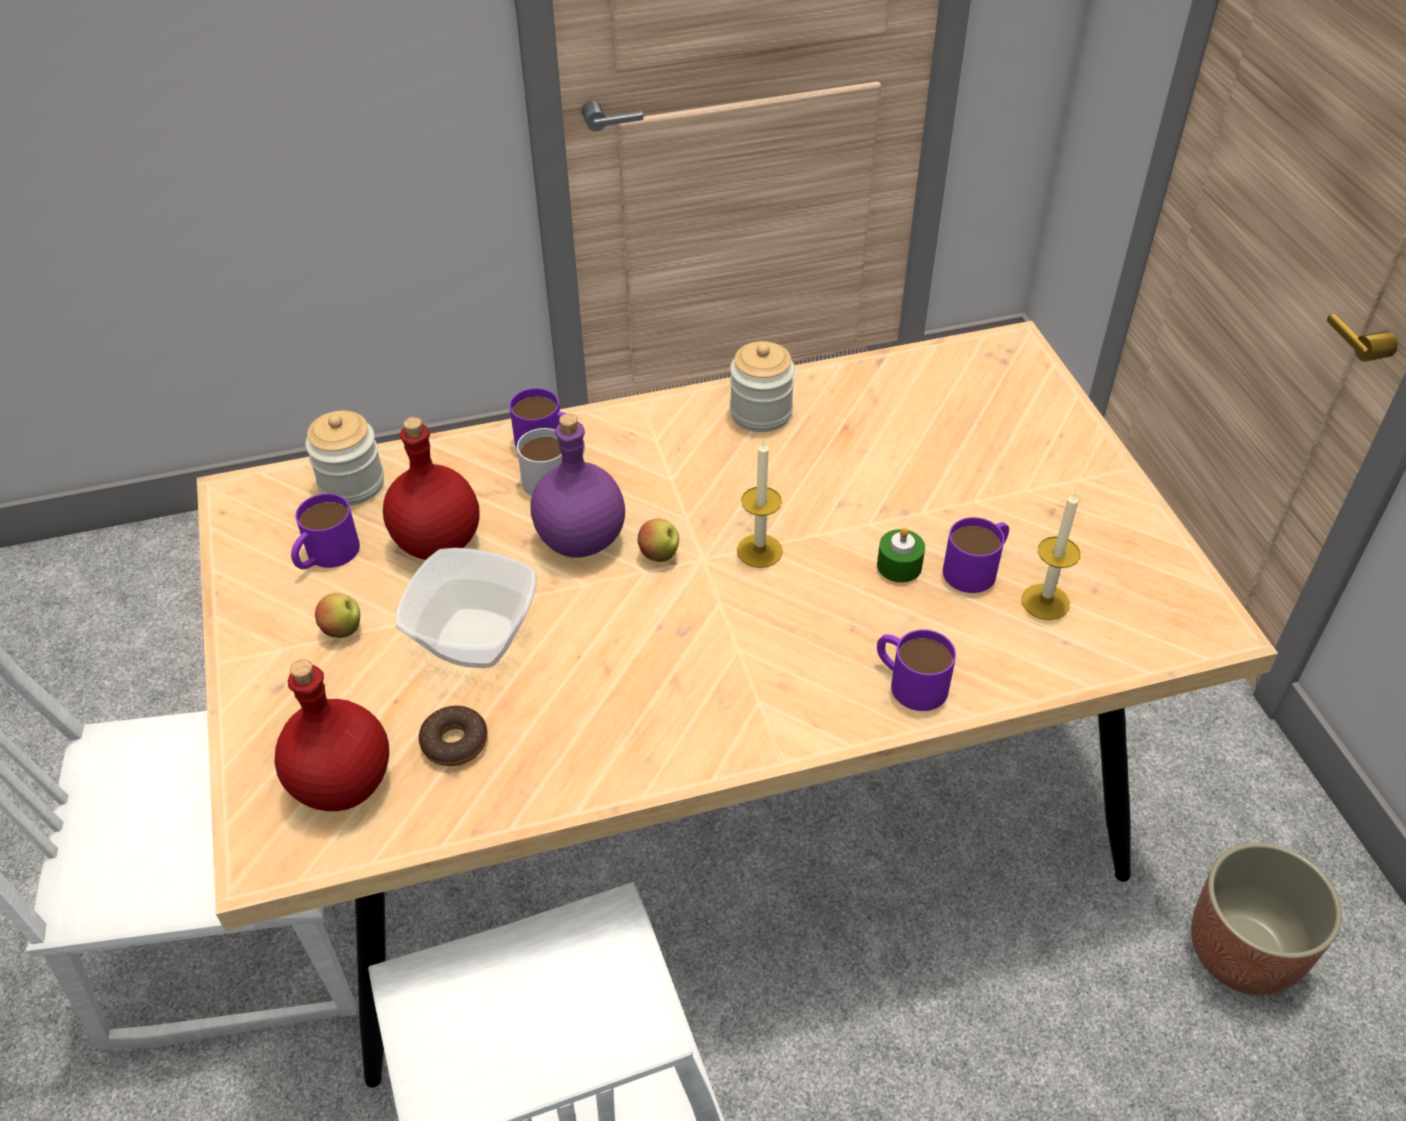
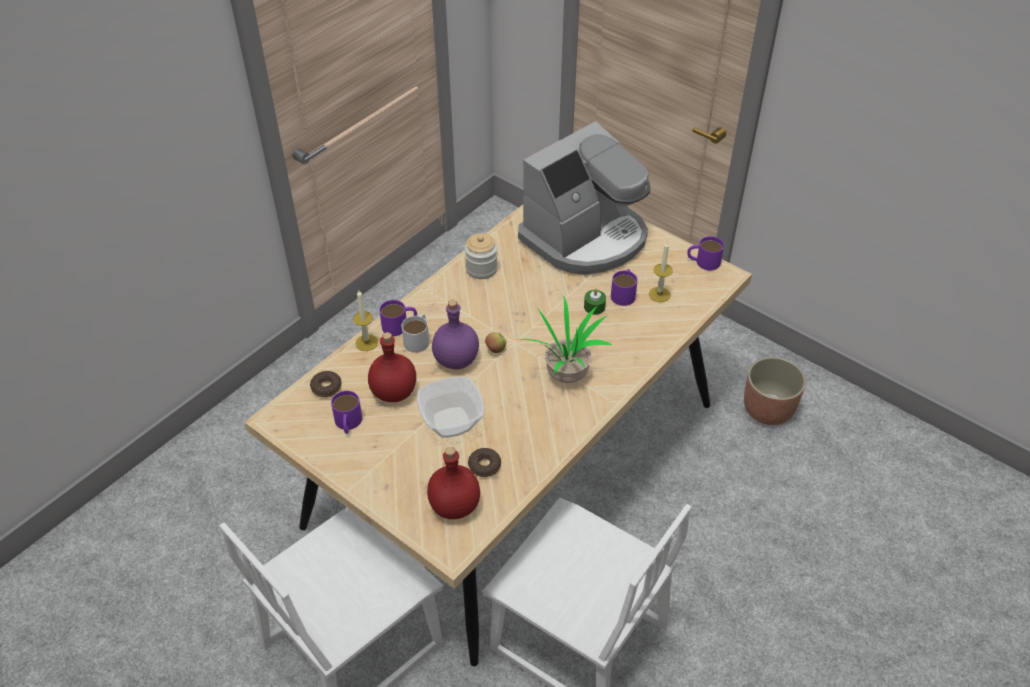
camera: 35 degrees left, 0 degrees up
(343, 630) = (390, 449): apple -> none
(352, 484) = (326, 387): jar -> donut
(740, 656) = (565, 373): none -> potted plant
(759, 551) = (534, 328): candle -> candle (366, 342)
(909, 681) = (636, 350): purple mug -> purple mug (703, 261)
(991, 441) = (586, 238): none -> coffee machine

